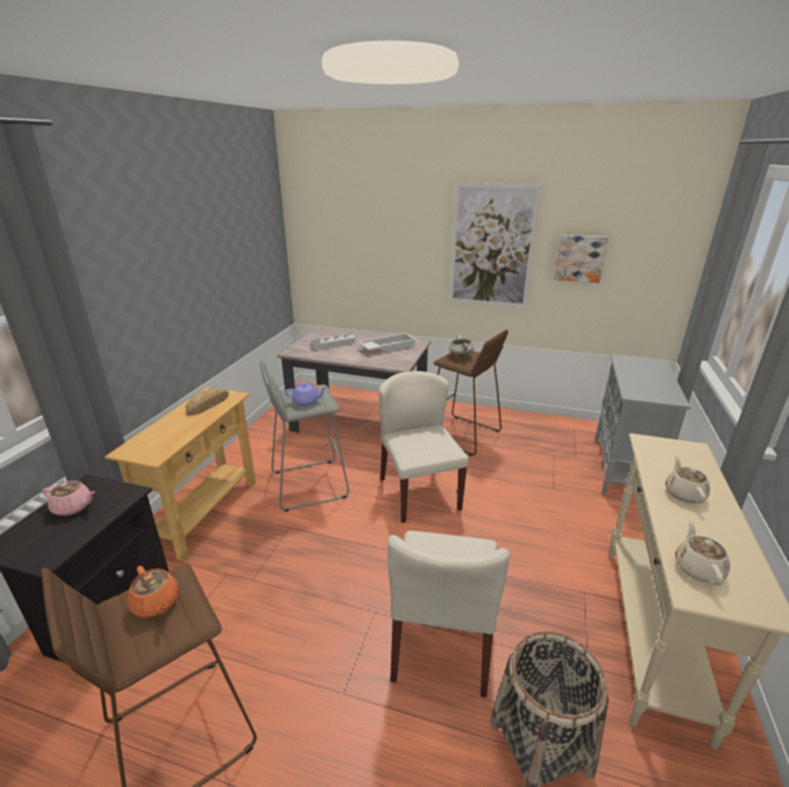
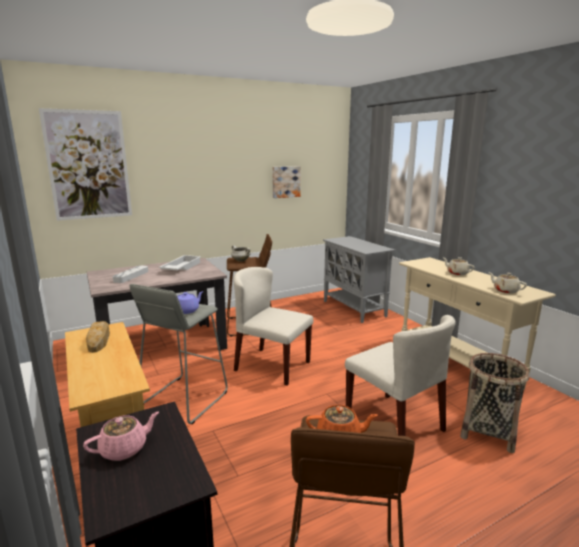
camera: 45 degrees left, 10 degrees down
(492, 247) = (229, 179): picture -> picture (88, 165)

